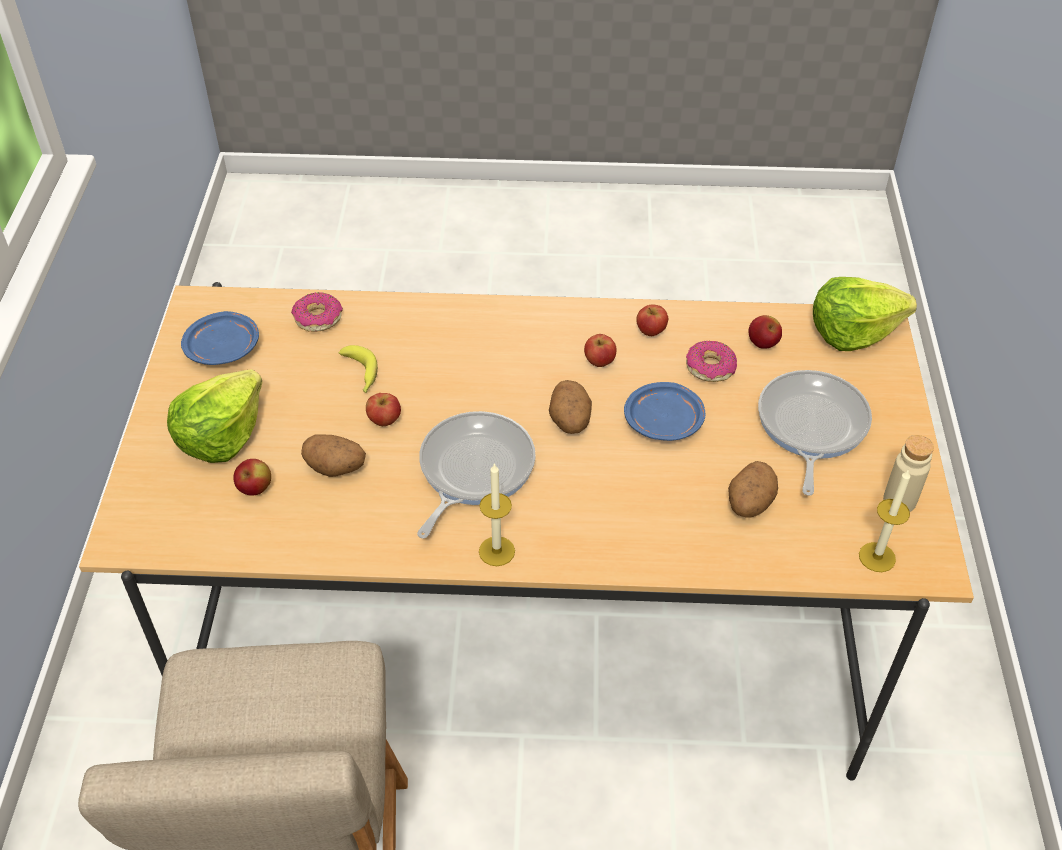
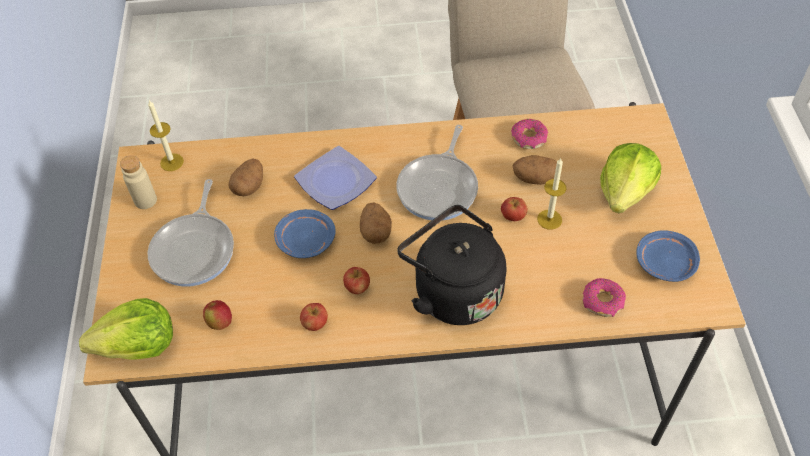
camera: 175 degrees right, 5 degrees up
(255, 489) = (581, 158): apple -> none
(360, 374) = (545, 252): banana -> none
(485, 346) = (453, 291): none -> black kettle
(496, 551) = (412, 138): candle -> candle (549, 219)
(621, 494) = (335, 183): none -> plate
(710, 367) = (267, 293): donut -> donut (528, 139)

